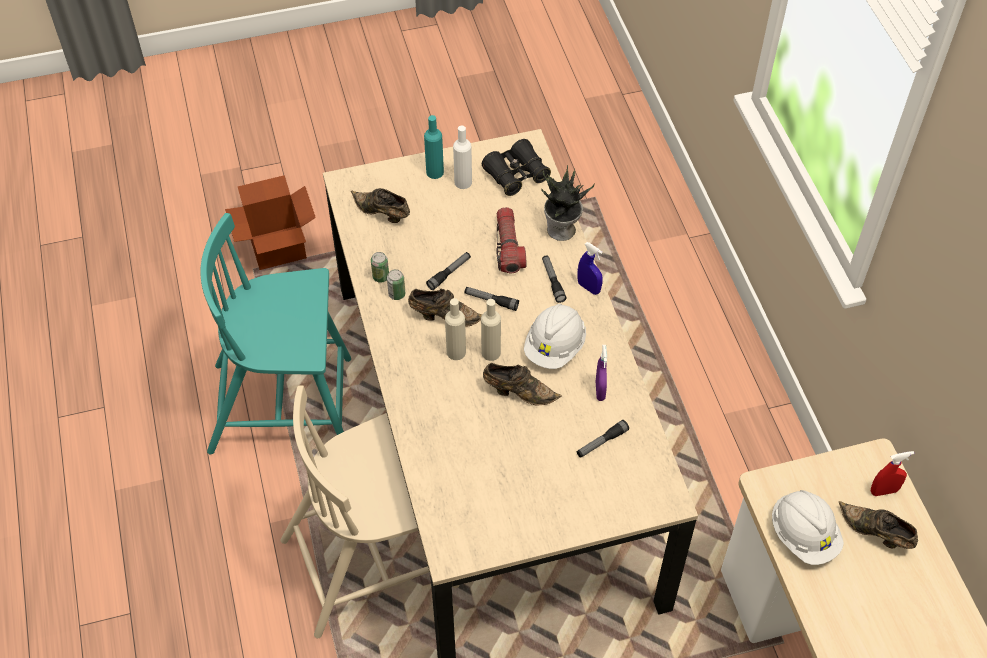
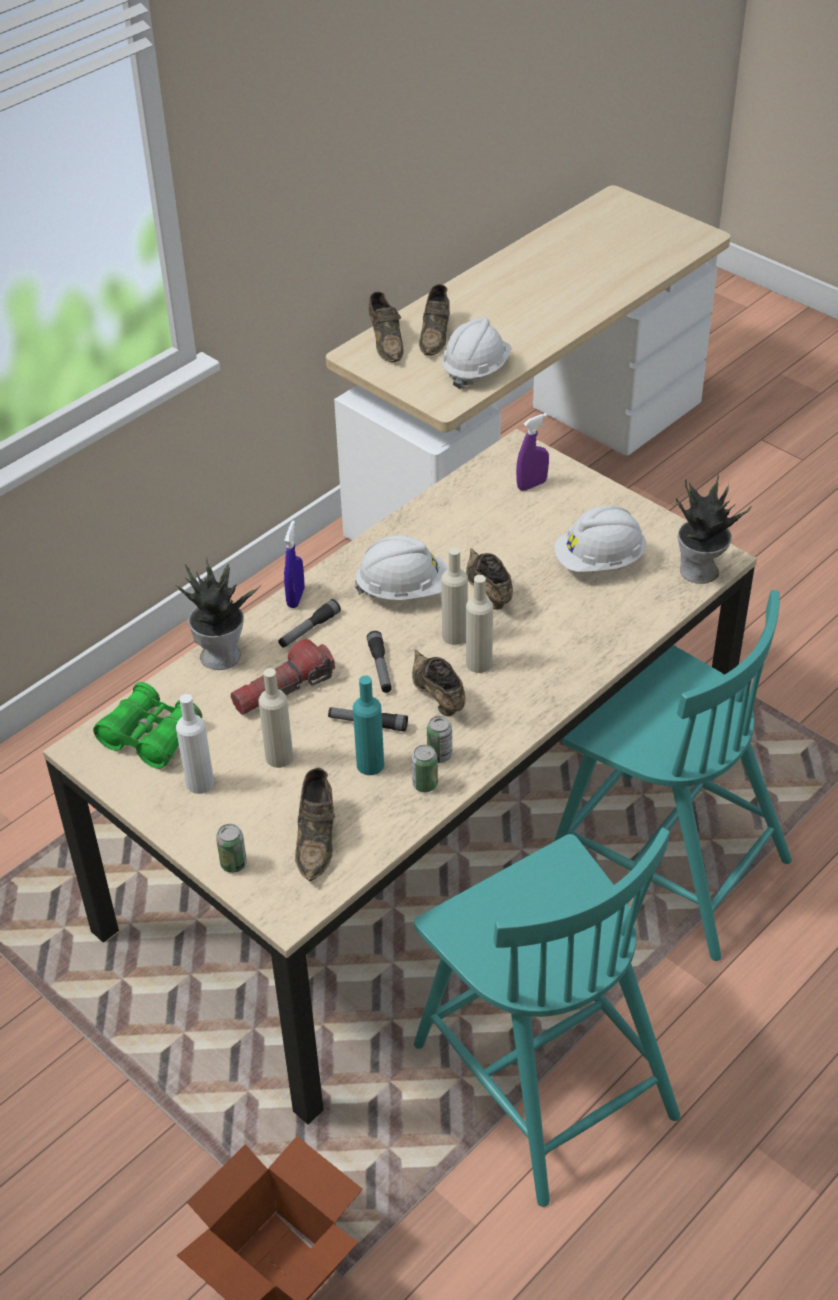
camera: 120 degrees left, 10 degrees down
(372, 560) = (664, 861): beige chair -> turquoise chair
(394, 174) = (233, 864): none -> can
(435, 172) = (200, 821): turquoise bottle -> turquoise bottle (370, 764)
(445, 532) = (699, 572): none -> potted plant
(455, 222) = (279, 757): none -> beige bottle
(501, 476) = (599, 562): none -> white hard hat
(516, 175) = (150, 736): black binoculars -> green binoculars
(600, 390) = (432, 536): purple spray bottle -> purple spray bottle (532, 485)
(602, 442) = (494, 512): flashlight -> none
(884, 491) = (386, 343): red spray bottle -> brown shoe

